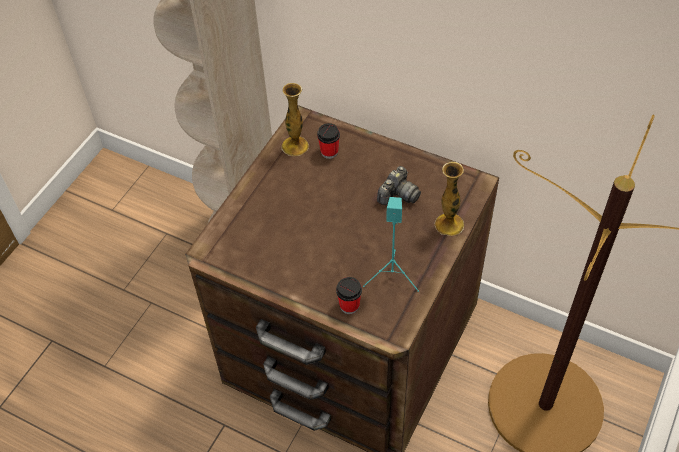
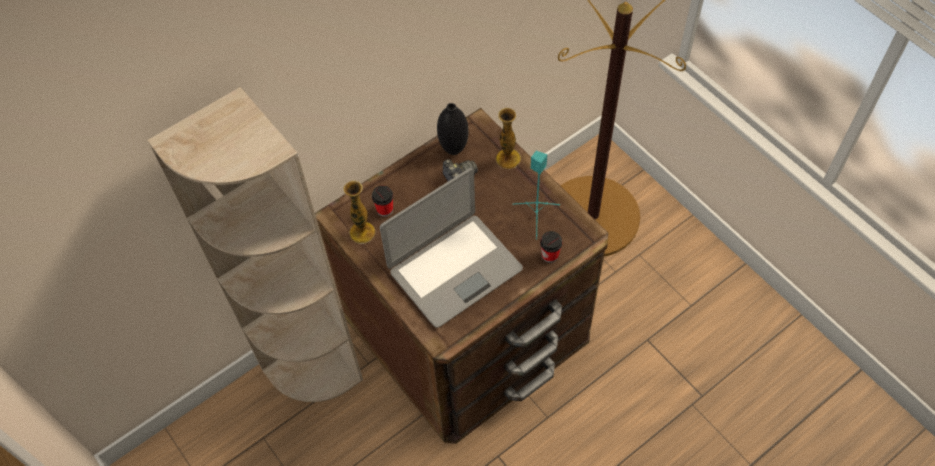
camera: 65 degrees left, 5 degrees up
(290, 231) = (454, 269): none -> laptop
(432, 175) = (453, 149): none -> black vase

